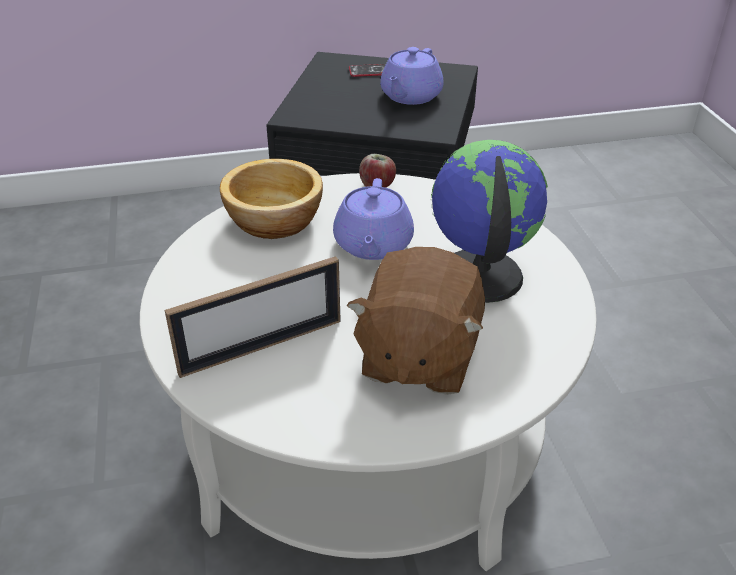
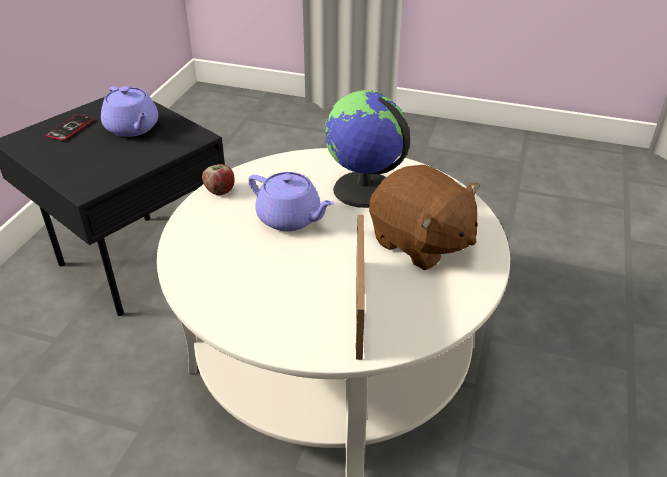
camera: 60 degrees left, 0 degrees up
(276, 220) = (212, 252): bowl -> none

